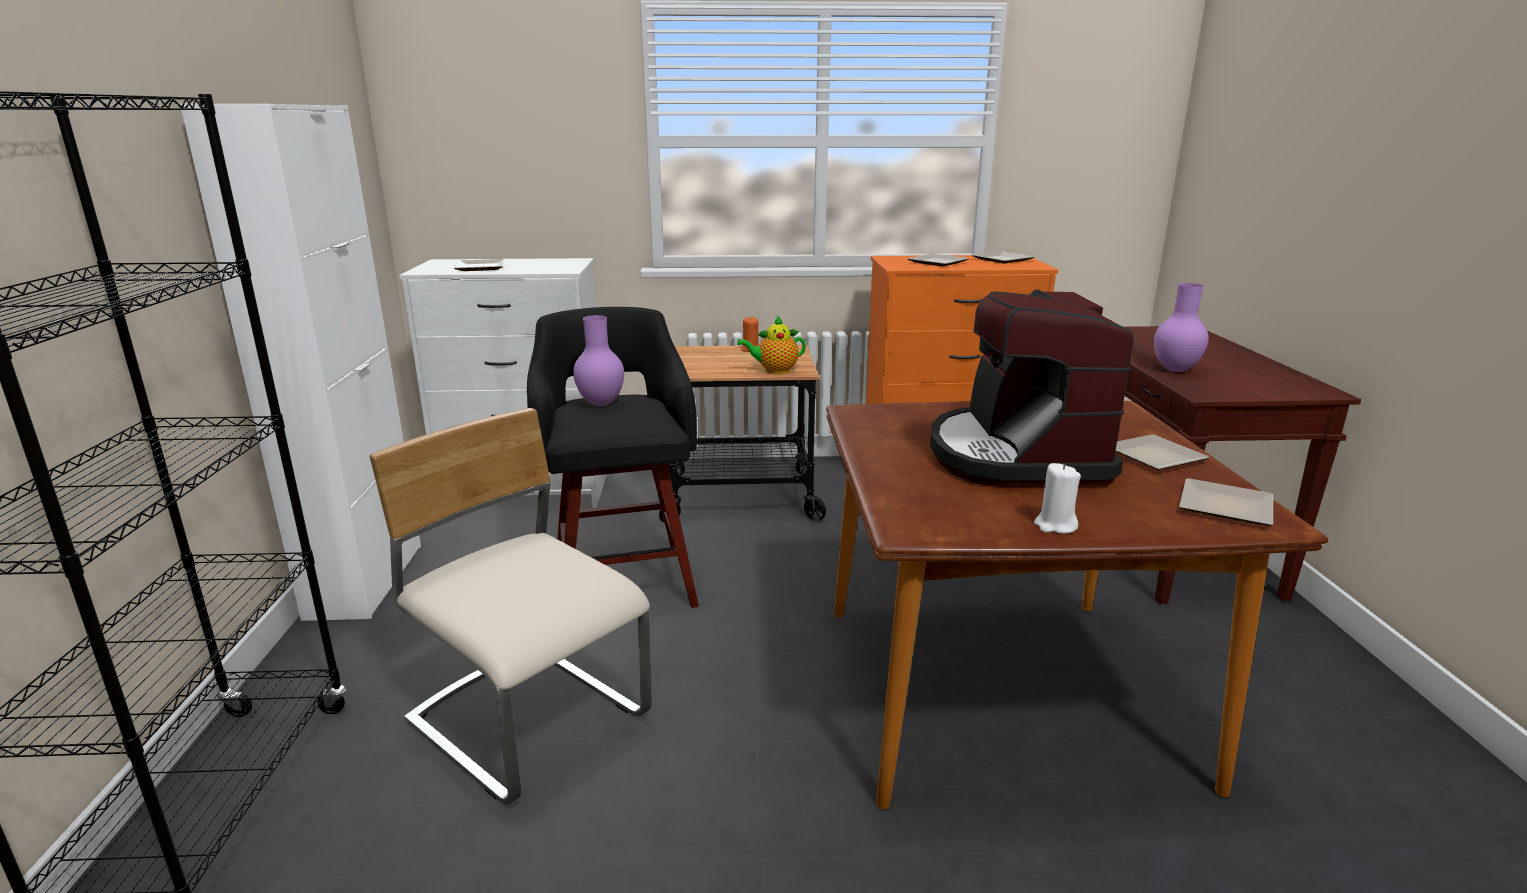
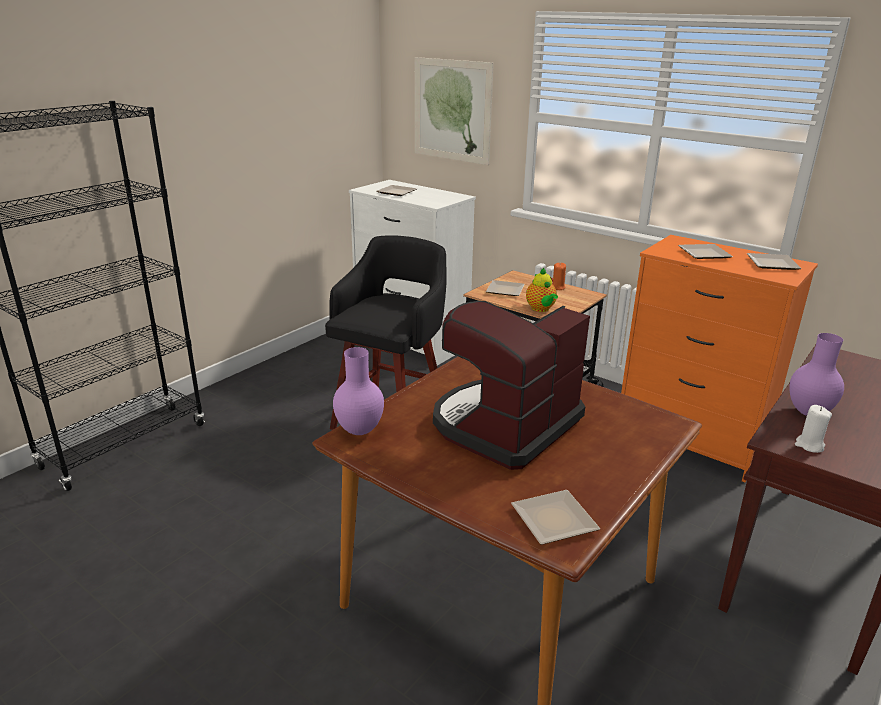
camera: 40 degrees right, 5 degrees up
(365, 580) = (282, 365): white cabinet -> none
(518, 146) = (452, 110): none -> picture
(530, 721) = (259, 470): beige chair -> none
(600, 404) = (386, 301): purple vase -> purple vase (358, 431)
(774, 371) = (541, 309): teapot -> teapot turned 135 degrees counterclockwise
(1055, 526) = (420, 475): white candle -> white candle (809, 445)
(1158, 457) = (599, 469): plate -> plate (506, 291)

